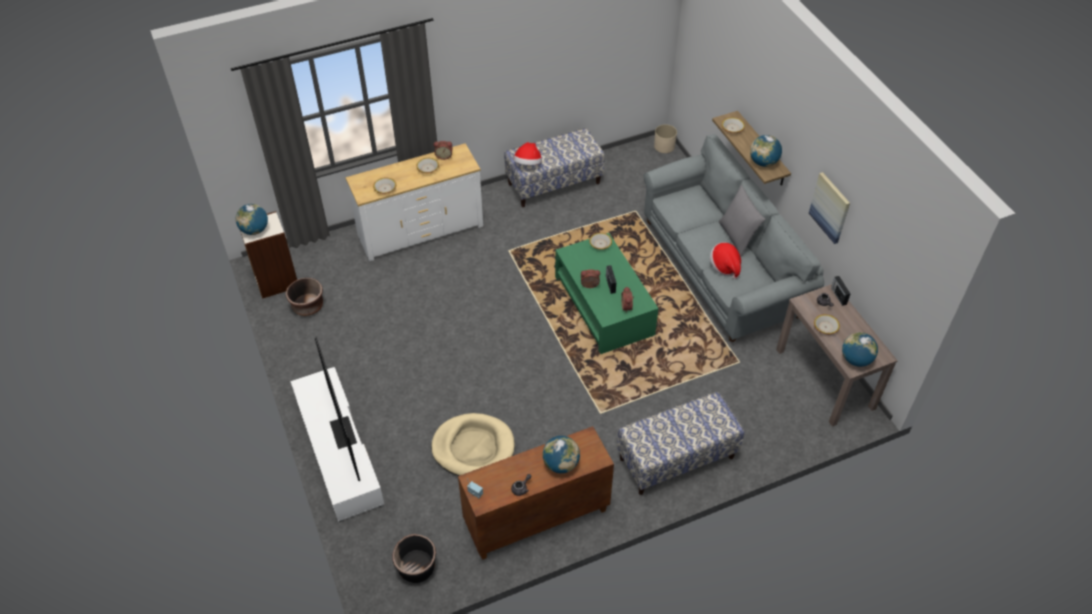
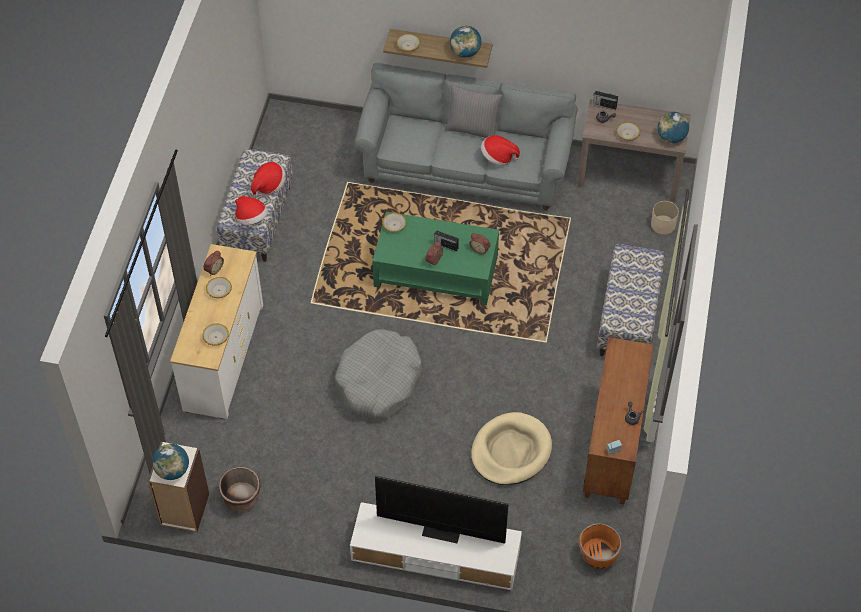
camera: 55 degrees left, 5 degrees up
(417, 567) = (598, 554): black planter -> orange planter
(471, 328) = (379, 382): none -> grey dog bed
(561, 464) = (628, 378): globe -> none
(566, 157) = (269, 185): none -> hat
(664, 146) = (287, 112): beige planter -> beige planter (662, 225)
(830, 207) = (557, 45): picture -> none

